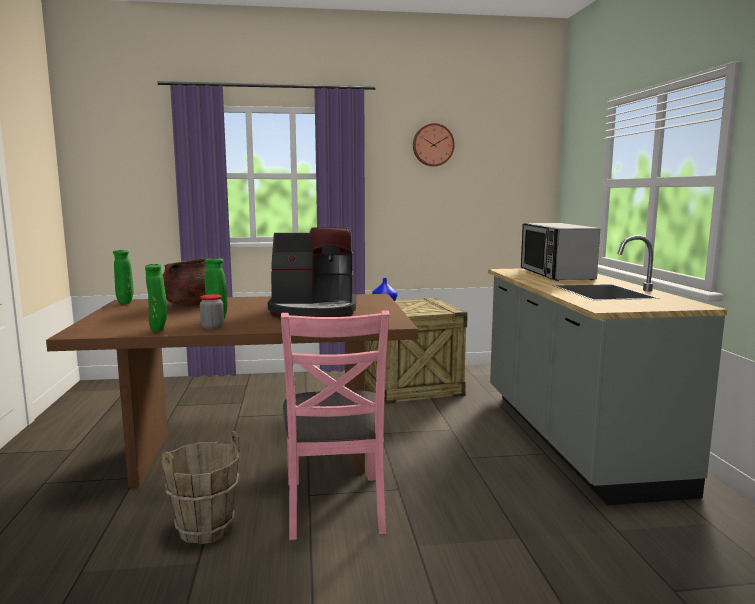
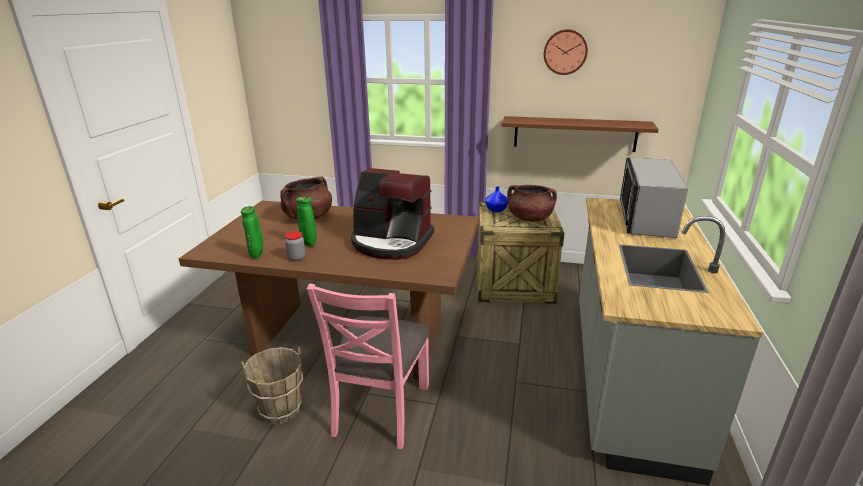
camera: 20 degrees right, 15 degrees up
(125, 303) = (264, 208): green vase -> none
(424, 306) = (529, 218): none -> brown cooking pot
(448, 225) = (574, 134): none -> brown shelf

